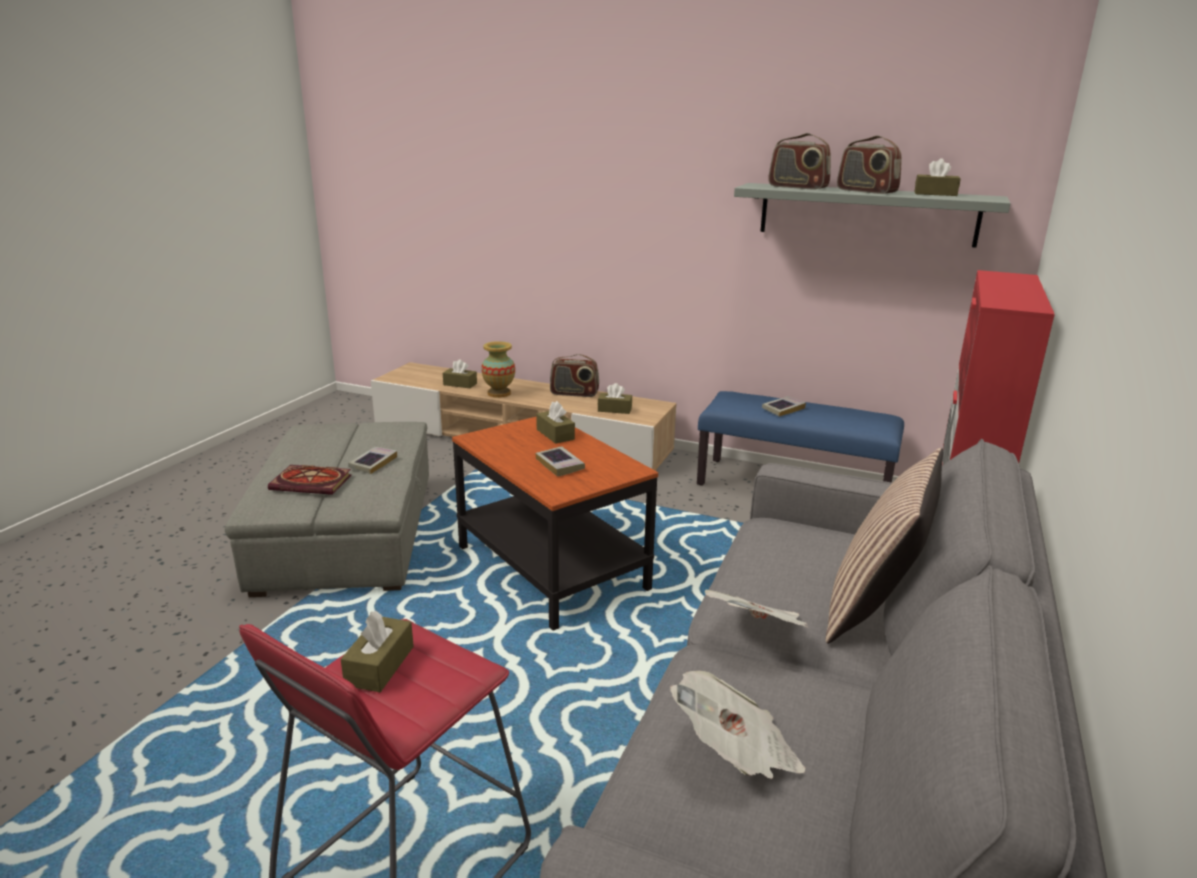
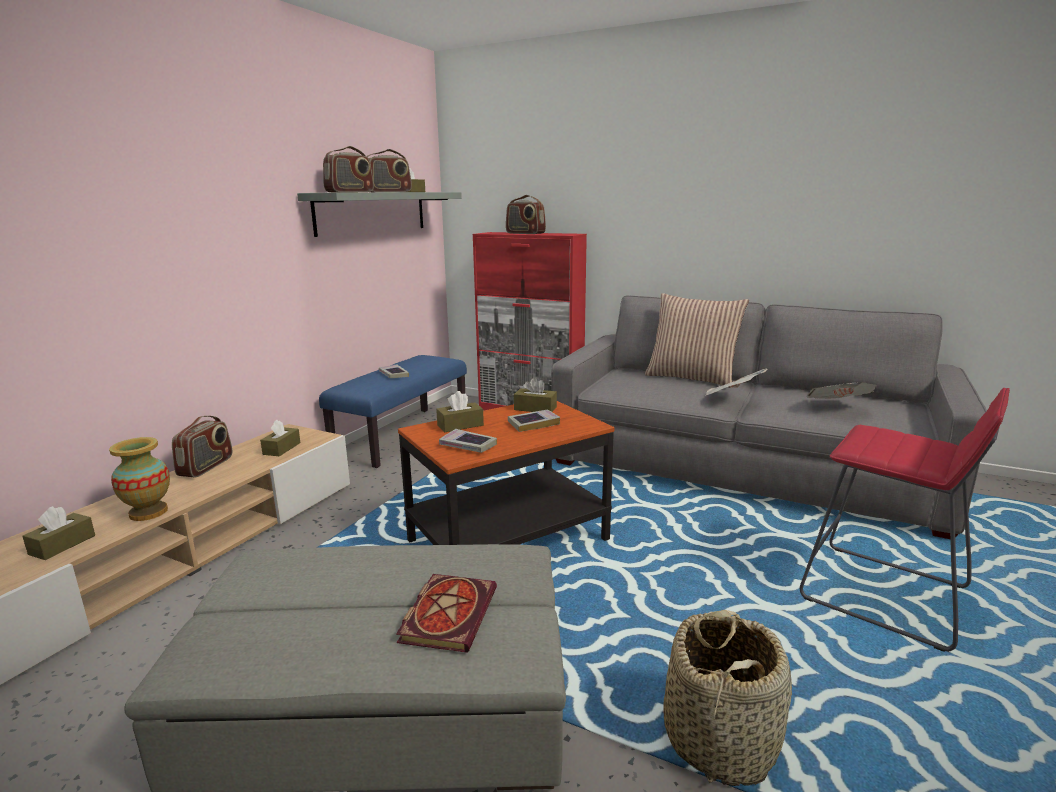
camera: 85 degrees left, 5 degrees down
(248, 674) = (720, 740): none -> basket
(373, 463) = (397, 569): book -> book (468, 445)
(380, 665) = (898, 451): brown tissue box -> brown tissue box (535, 408)
(1006, 287) = (525, 233): none -> radio

